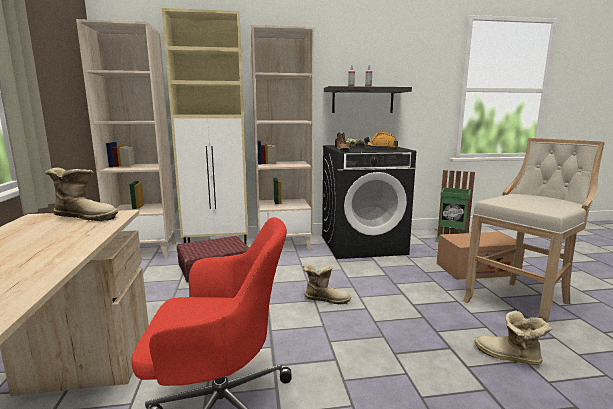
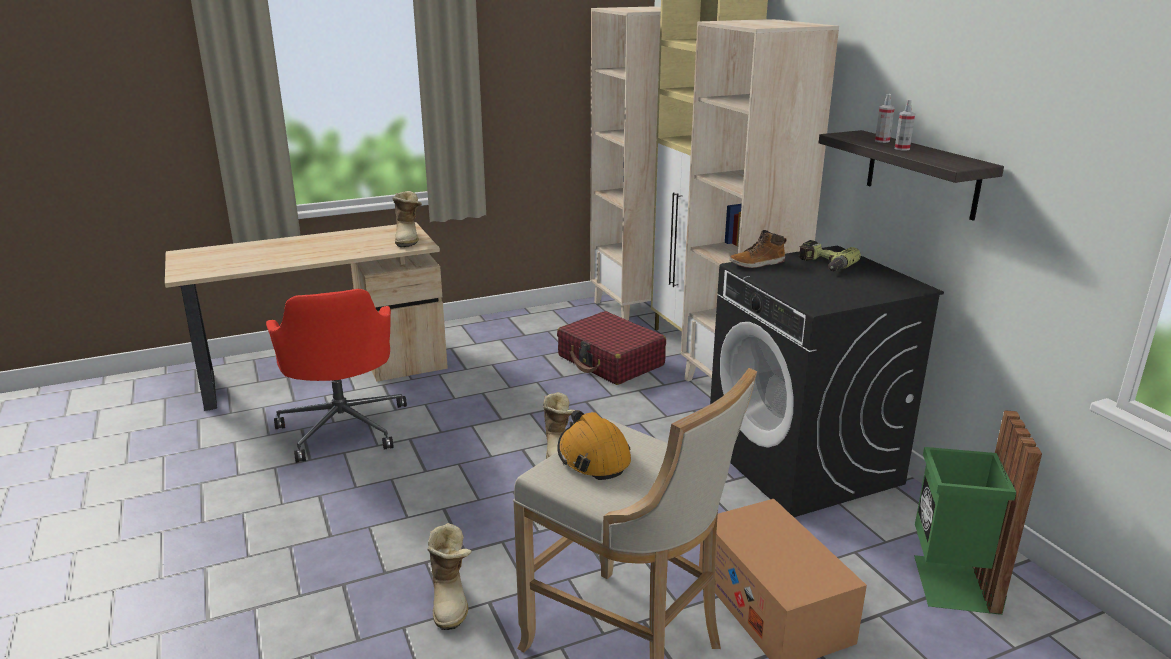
camera: 75 degrees right, 10 degrees up
(381, 148) = (813, 288): orange hard hat -> orange hard hat (593, 457)
(508, 357) = (451, 600): boot -> boot turned 150 degrees clockwise

